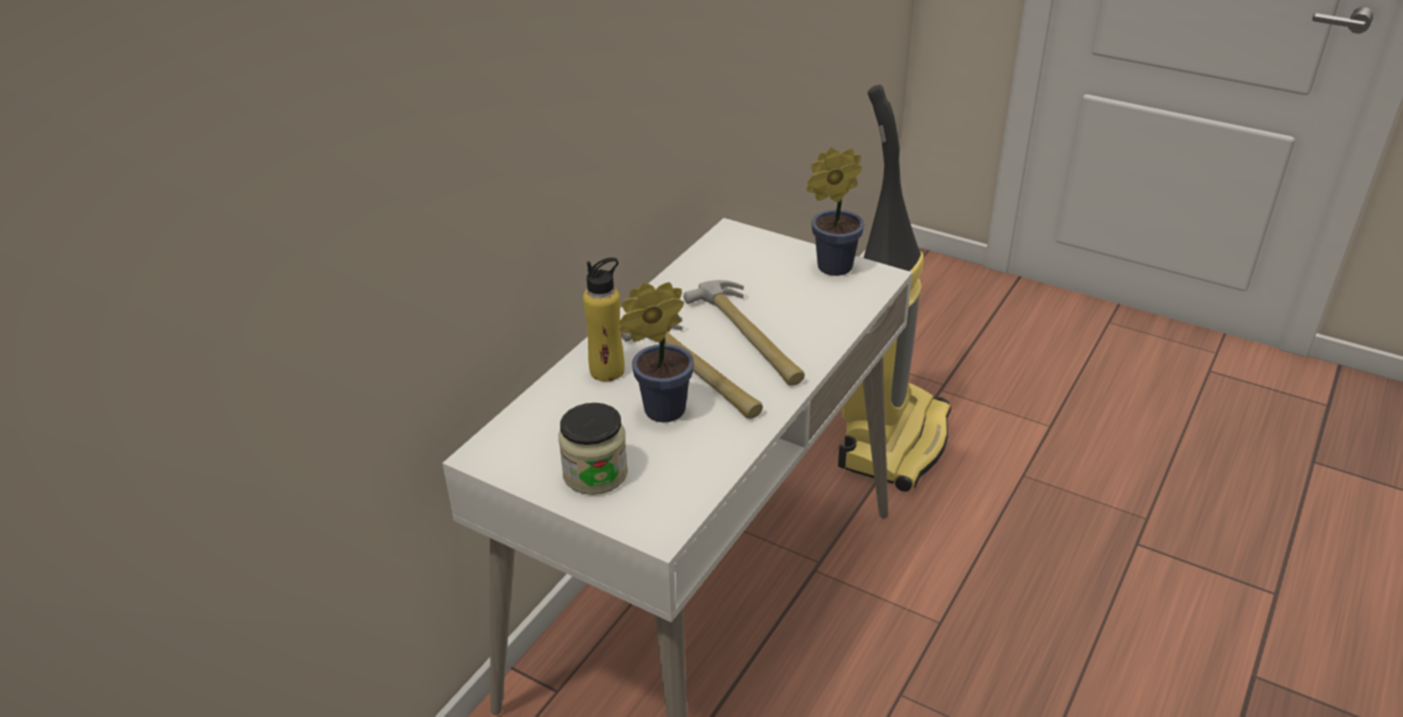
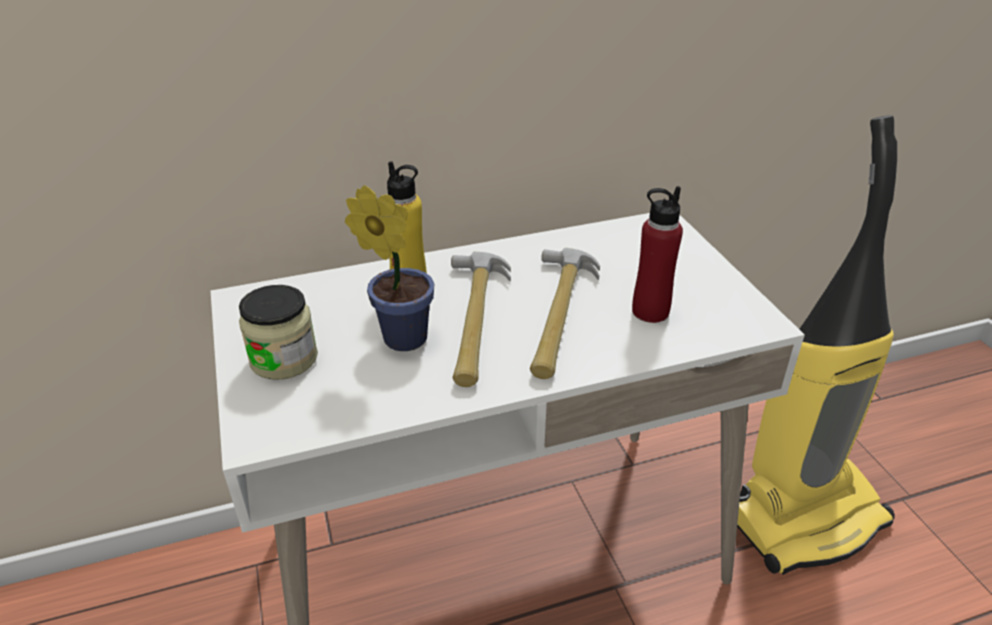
camera: 40 degrees right, 0 degrees up
(805, 303) = (650, 311): none -> red bottle
(830, 267) = (718, 291): potted plant -> none

